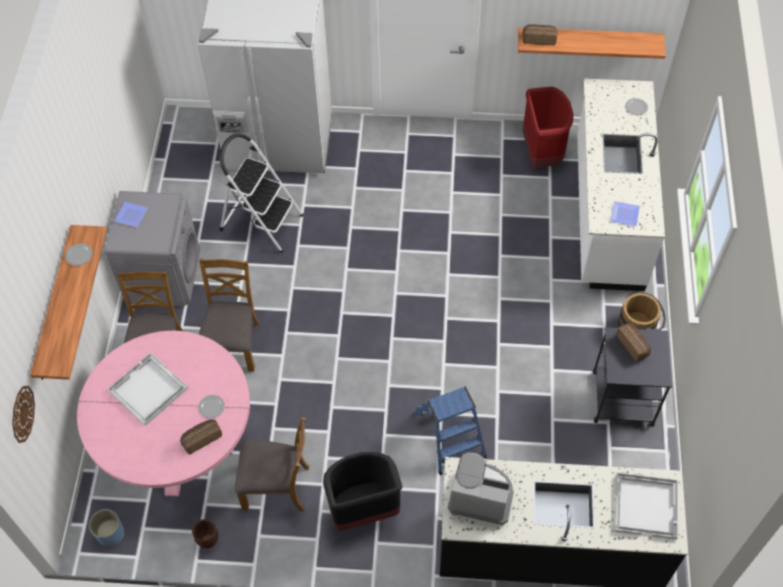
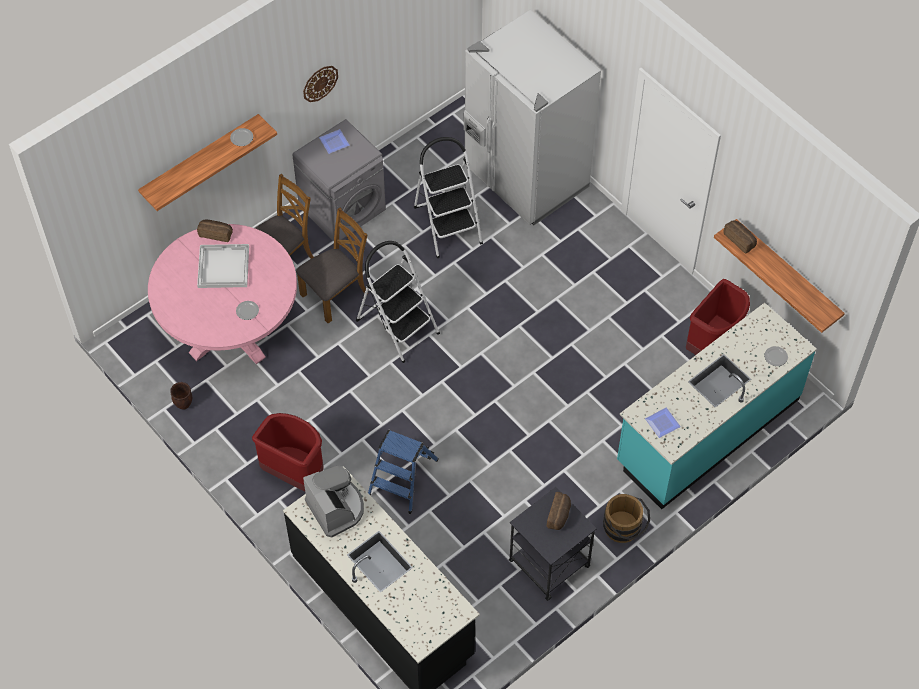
camera: 45 degrees right, 0 degrees up
(22, 414) = (112, 209): wall clock -> wall clock (320, 83)
(111, 534) = (134, 347): blue planter -> none
(201, 438) = (220, 324): bread -> bread (216, 233)
(277, 486) = (259, 409): brown chair -> none
(309, 327) = (396, 325): none -> step ladder
(363, 510) = (294, 472): black trash can -> red trash can
(607, 212) = (707, 430): white counter -> turquoise counter
(646, 506) = (429, 611): white tray -> none

